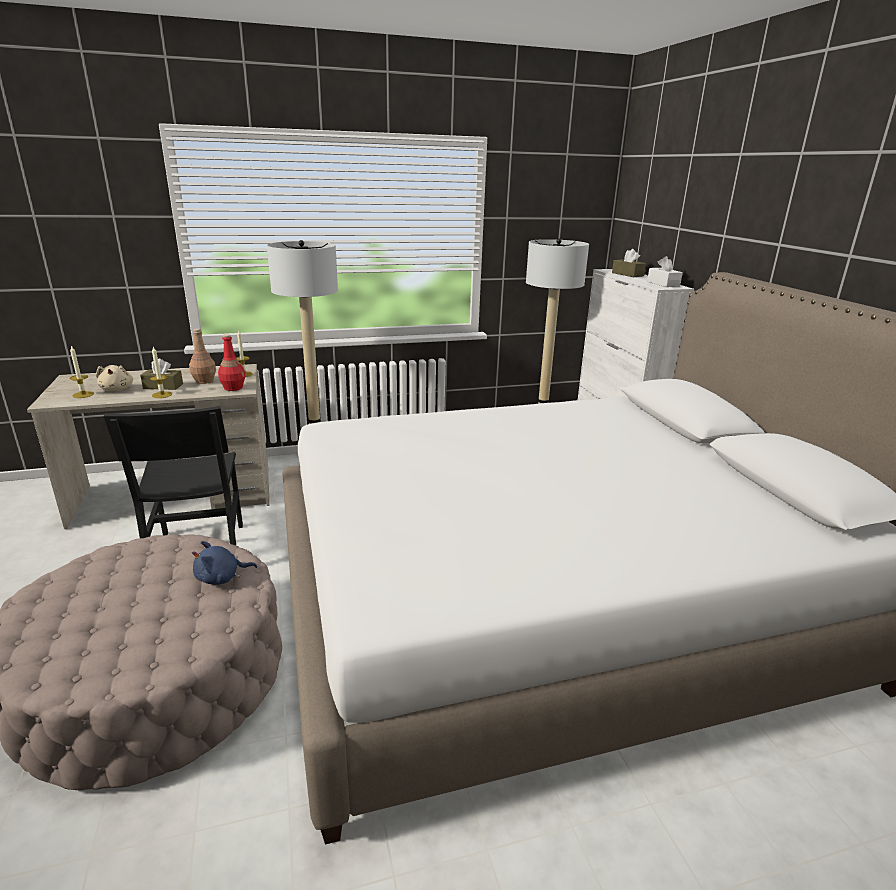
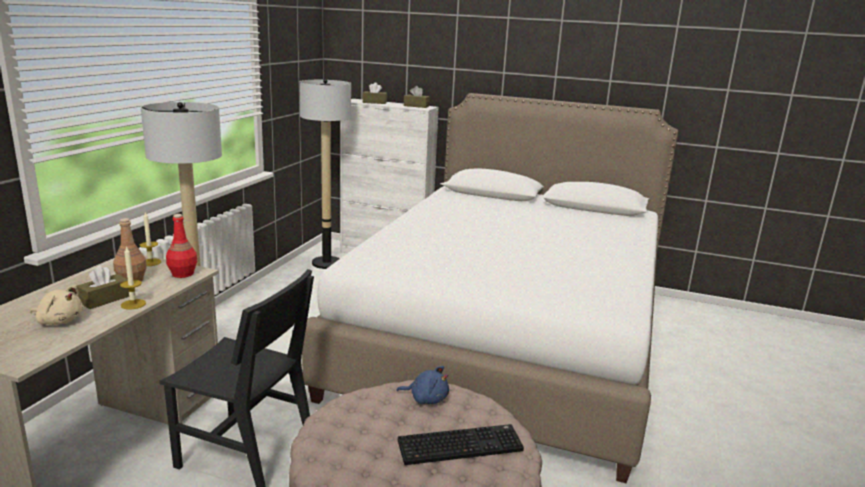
camera: 55 degrees left, 5 degrees down
(83, 394) = (37, 340): candle -> none
(139, 628) = (460, 444): none -> keyboard
(221, 578) = (426, 398): blue plush toy -> blue plush toy turned 90 degrees counterclockwise
(663, 284) = (416, 106): white tissue box -> brown tissue box

